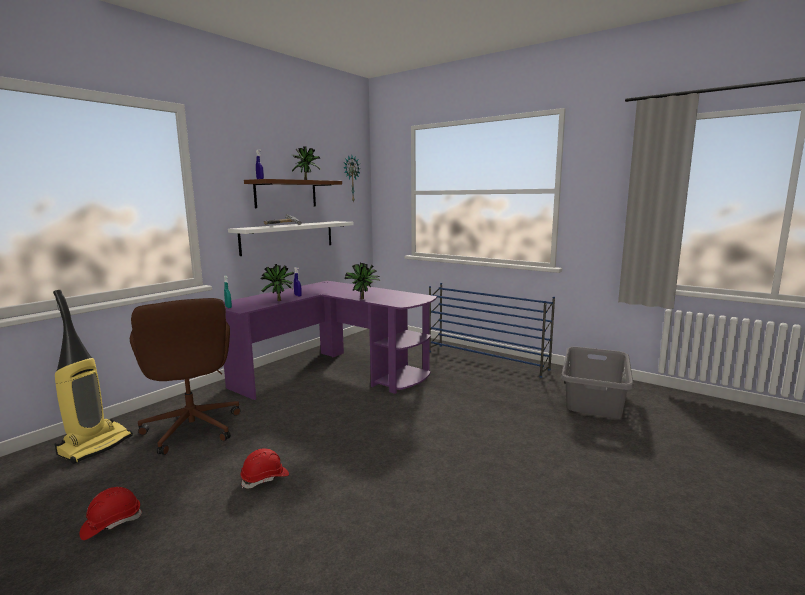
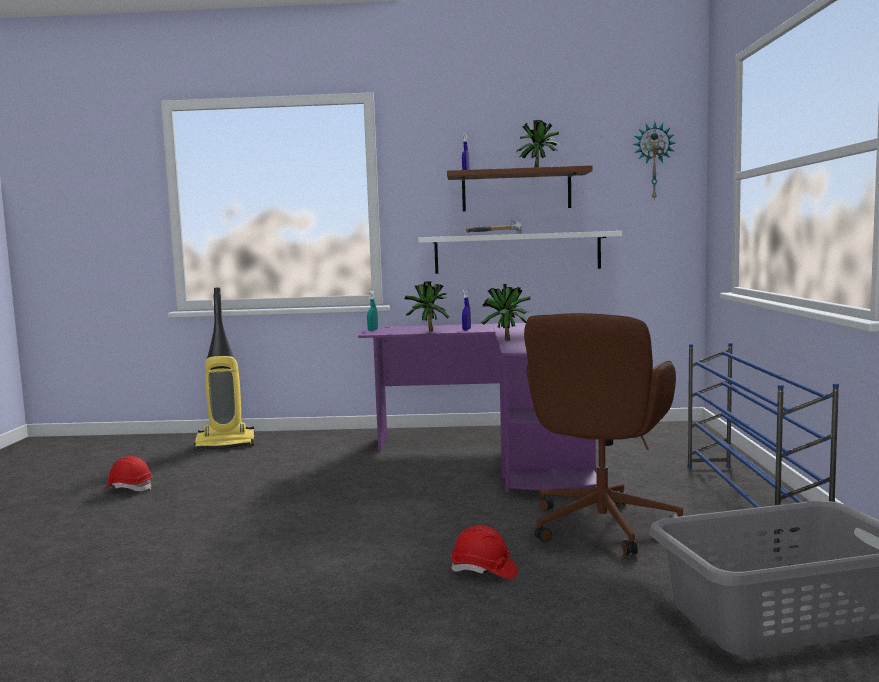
camera: 55 degrees right, 5 degrees down
(192, 430) = (288, 456): brown office chair -> brown office chair (601, 526)
(265, 478) = (237, 505): red hard hat -> red hard hat (484, 571)

